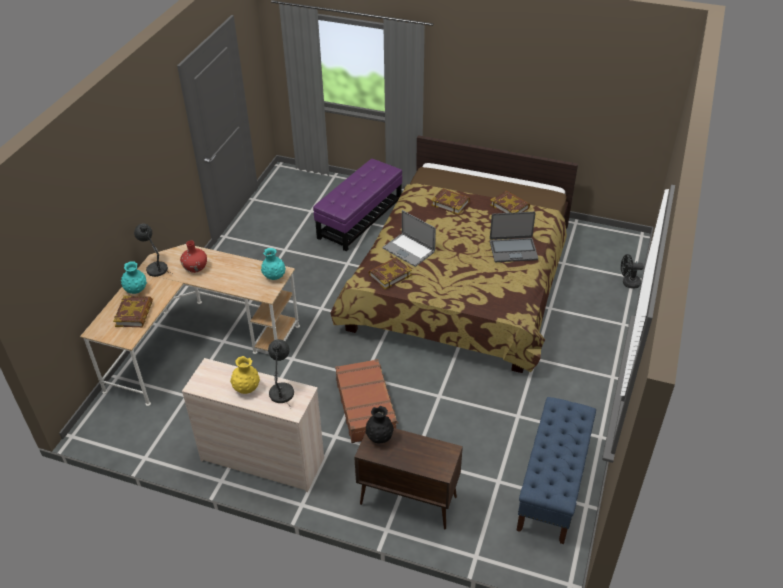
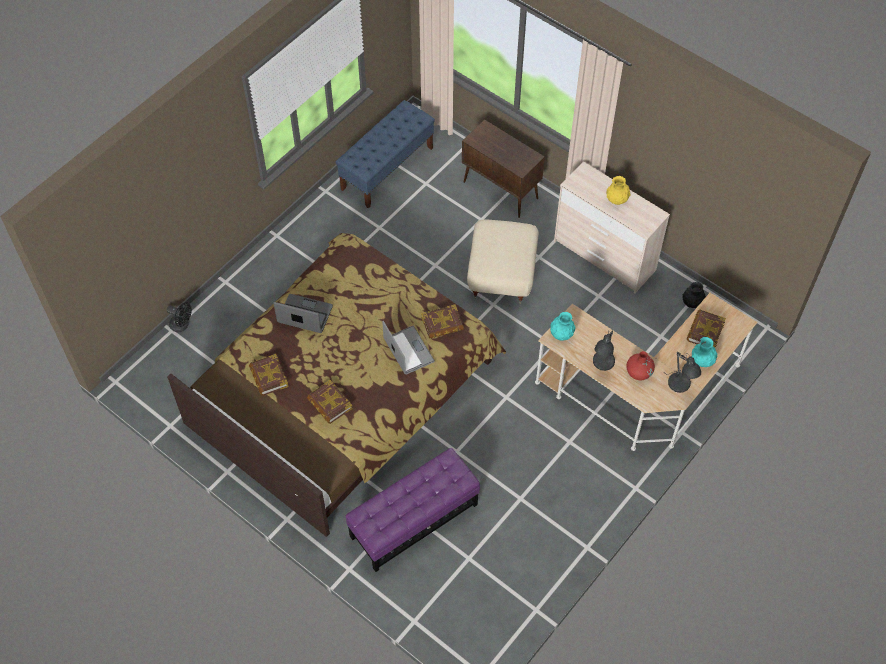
camera: 160 degrees left, 15 degrees up
(282, 391) = (588, 189): grey table lamp -> grey table lamp (602, 363)
(366, 406) = (502, 275): brown suitcase -> beige ottoman
(379, 437) = (520, 164): black vase -> black vase (692, 303)

